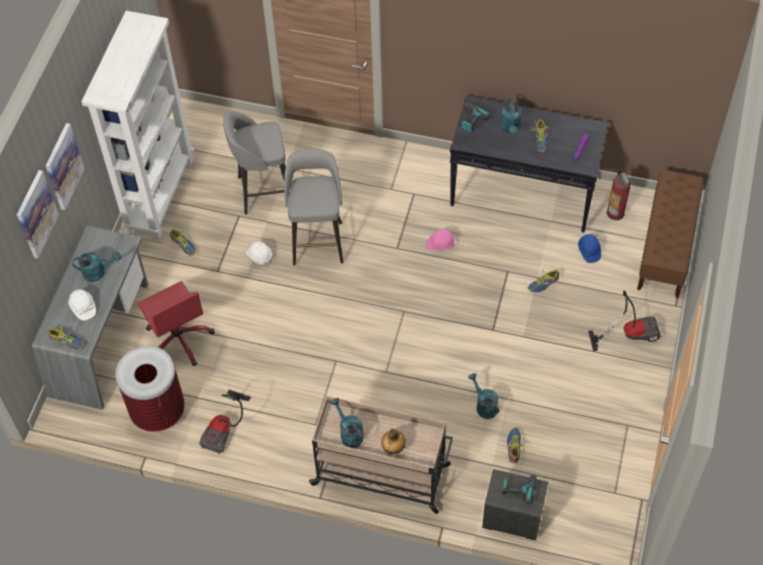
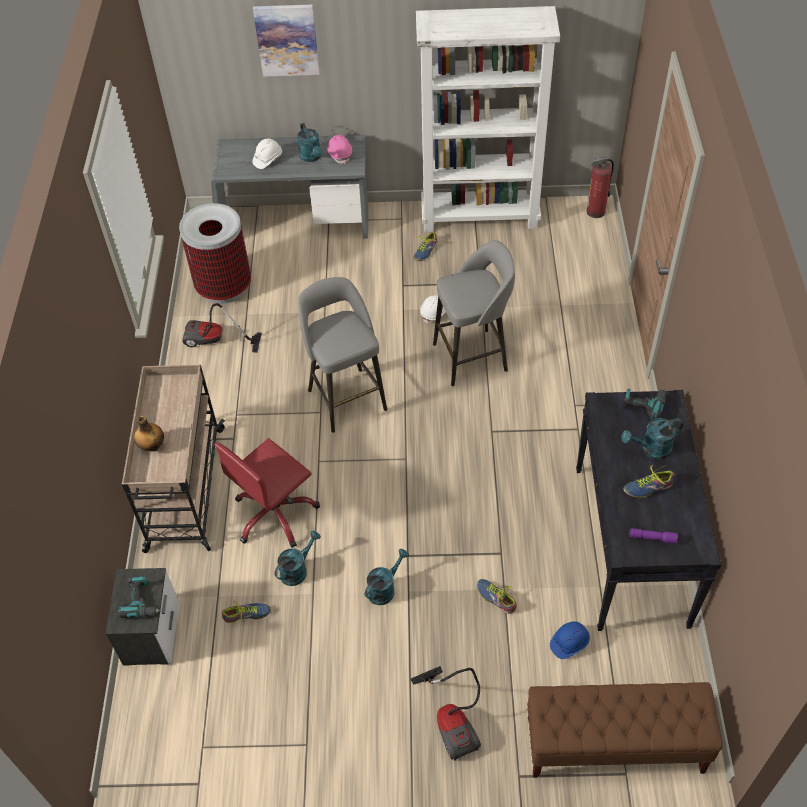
camera: 75 degrees right, 5 degrees down
(63, 166) = (358, 45): picture -> none
(67, 341) = (227, 159): shoe -> none
(179, 339) = (310, 279): red office chair -> red office chair (275, 514)
(263, 191) = (520, 294): grey stool -> grey stool (346, 398)
(349, 432) = (165, 401): turquoise watering can -> turquoise watering can (384, 588)
(440, 244) = (514, 472): pink hard hat -> pink hard hat (339, 154)
(615, 213) = (648, 665): fire extinguisher -> fire extinguisher (595, 212)

